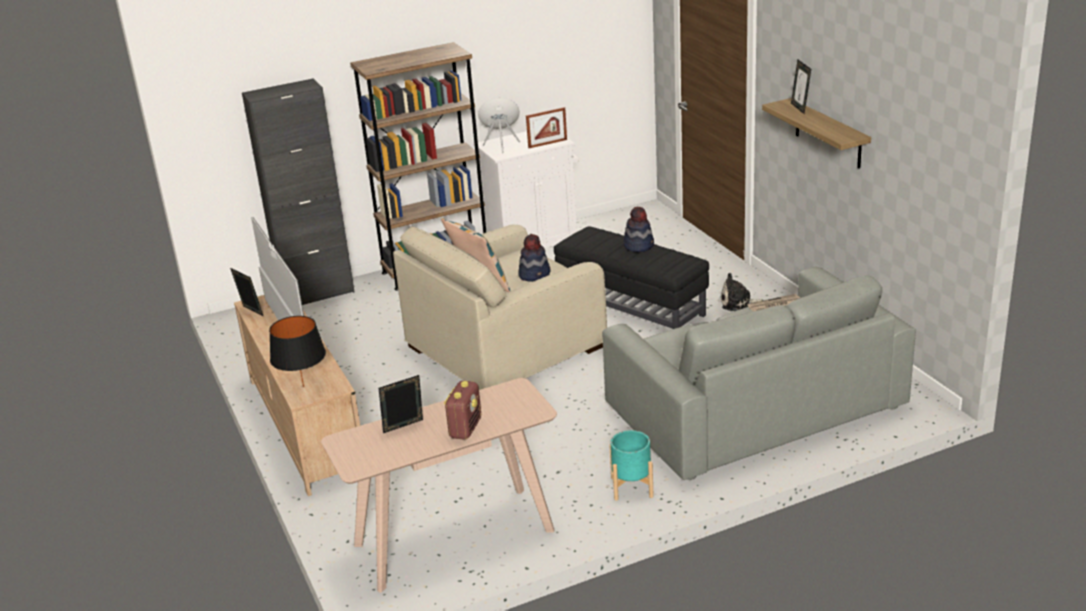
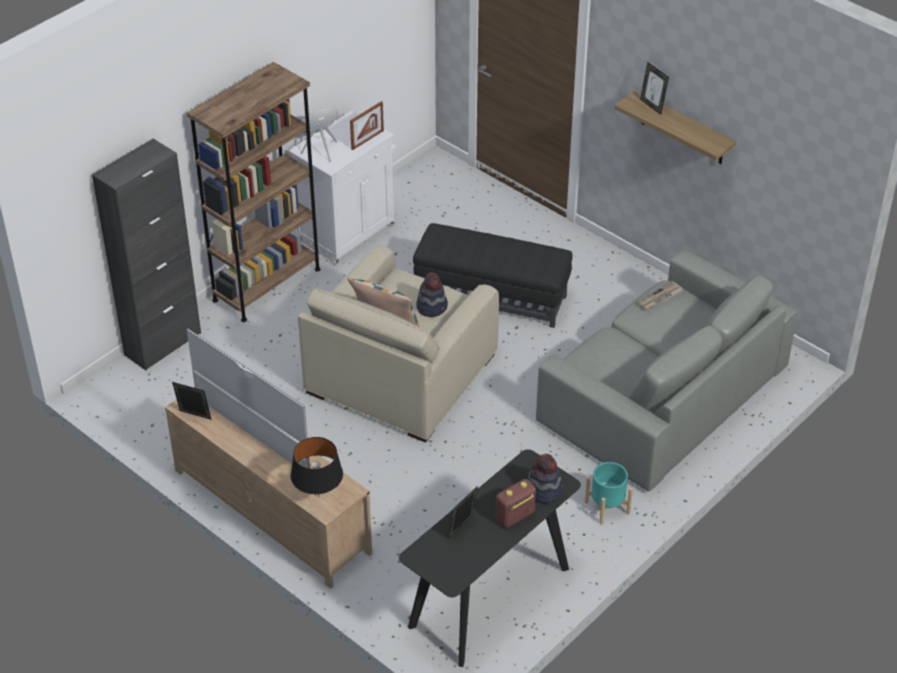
camera: 25 degrees left, 15 degrees up
(454, 538) = (490, 598): beige console table -> black console table
(465, 428) = (515, 516): radio -> radio turned 120 degrees counterclockwise
(639, 245) = (500, 245): hat -> hat (543, 490)
(738, 303) = (588, 275): plush toy -> none

